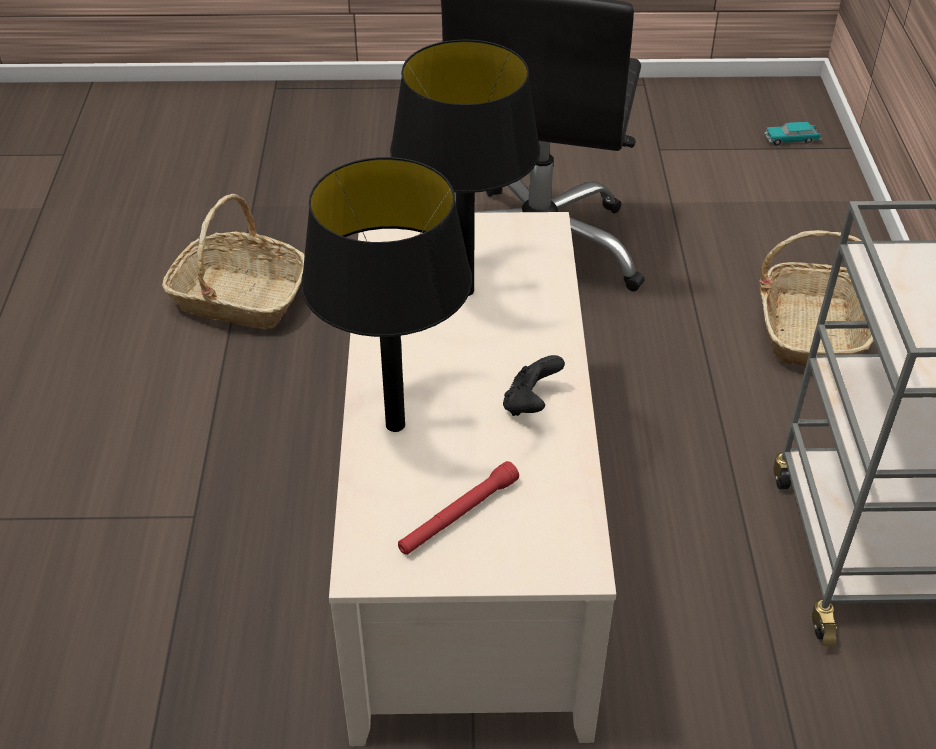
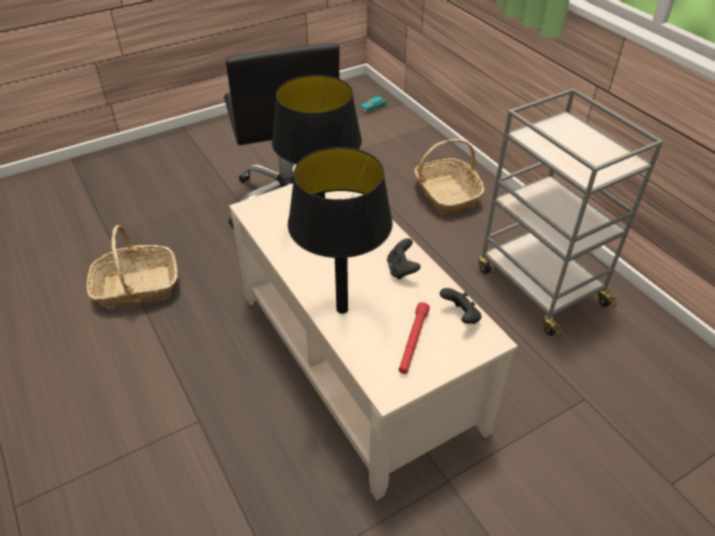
camera: 30 degrees left, 0 degrees up
(562, 511) = (461, 316): none -> black game controller

